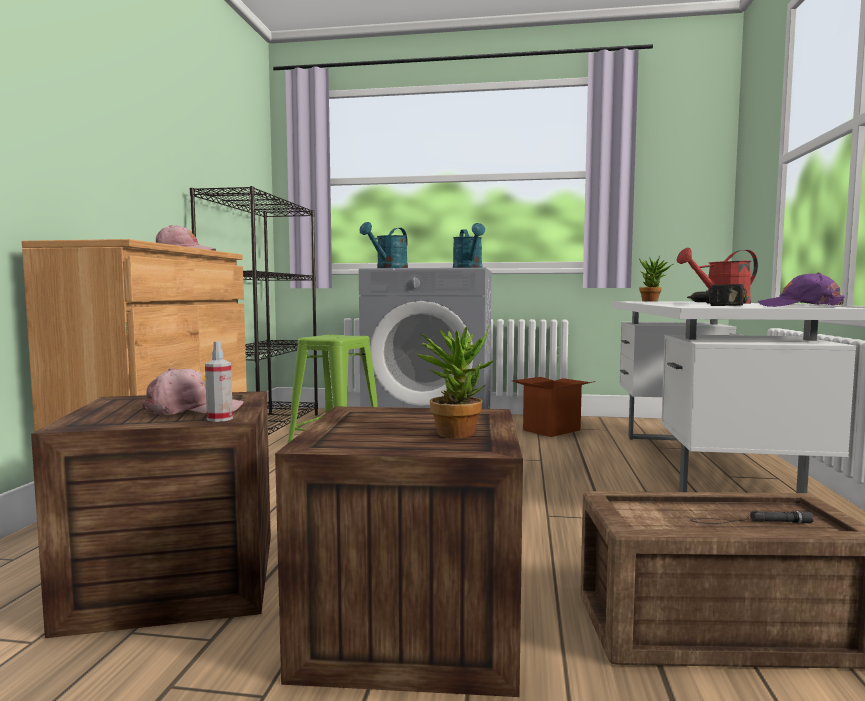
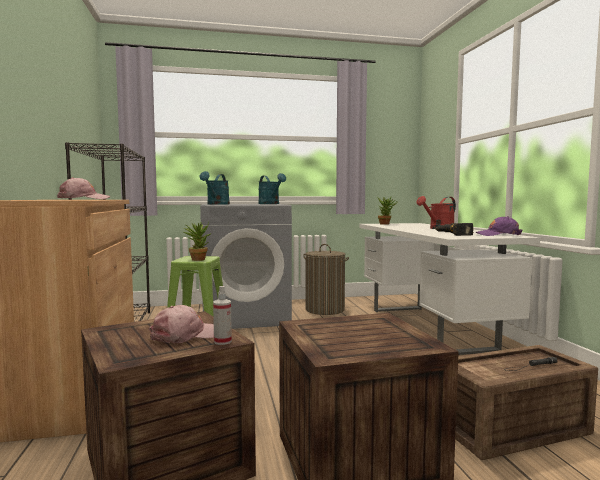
camera: 20 degrees left, 0 degrees up
(455, 432) = (391, 335): potted plant -> potted plant (198, 259)
(551, 430) = (325, 309): cardboard box -> laundry basket

